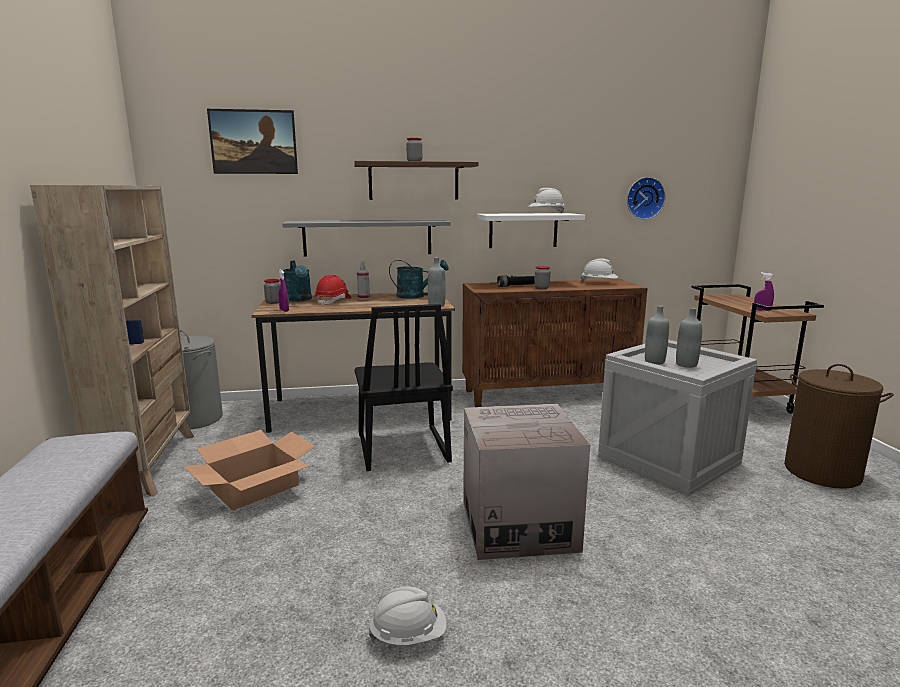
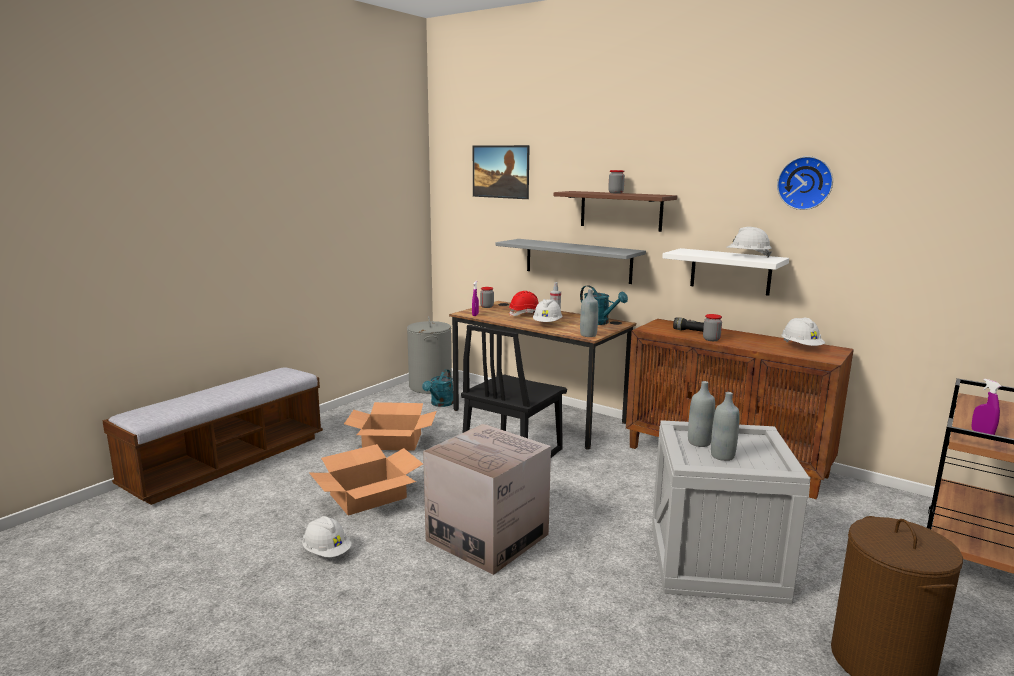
camera: 45 degrees right, 0 degrees up
(149, 464) = (368, 406): beige bookcase -> none
(299, 299) = (508, 308): turquoise watering can -> turquoise watering can (440, 404)
(338, 553) = (368, 496): none -> cardboard box
(377, 304) = (547, 324): none -> white hard hat
(644, 198) = (901, 248): wall clock -> wall clock (805, 183)

